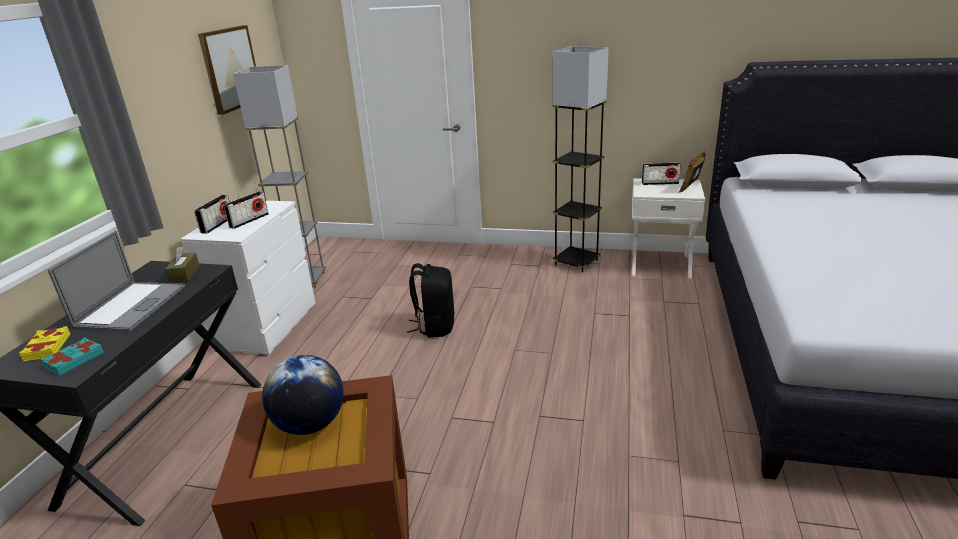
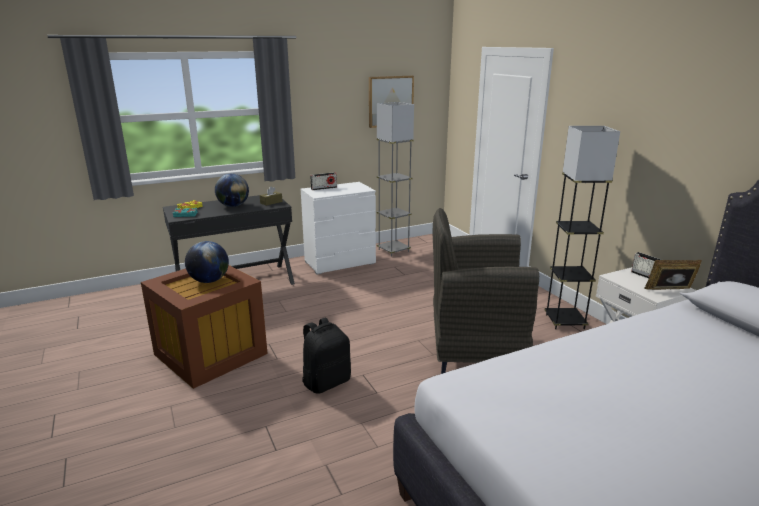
camera: 50 degrees right, 5 degrees down
(131, 306) = (233, 206): laptop -> globe
(249, 220) = (337, 191): radio -> none
(435, 326) = (405, 305): black backpack -> black backpack (326, 382)
(574, 328) = (474, 352): none -> grey armchair

